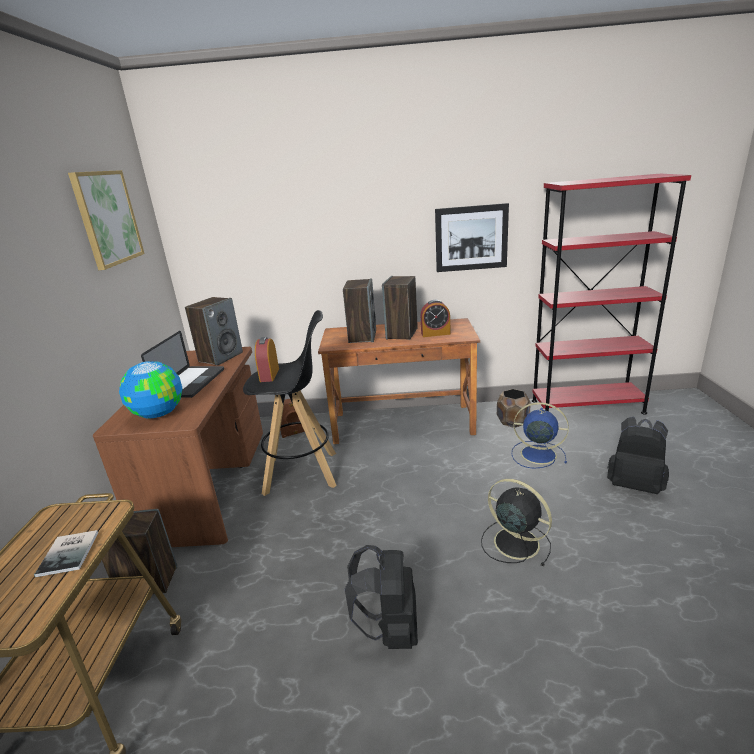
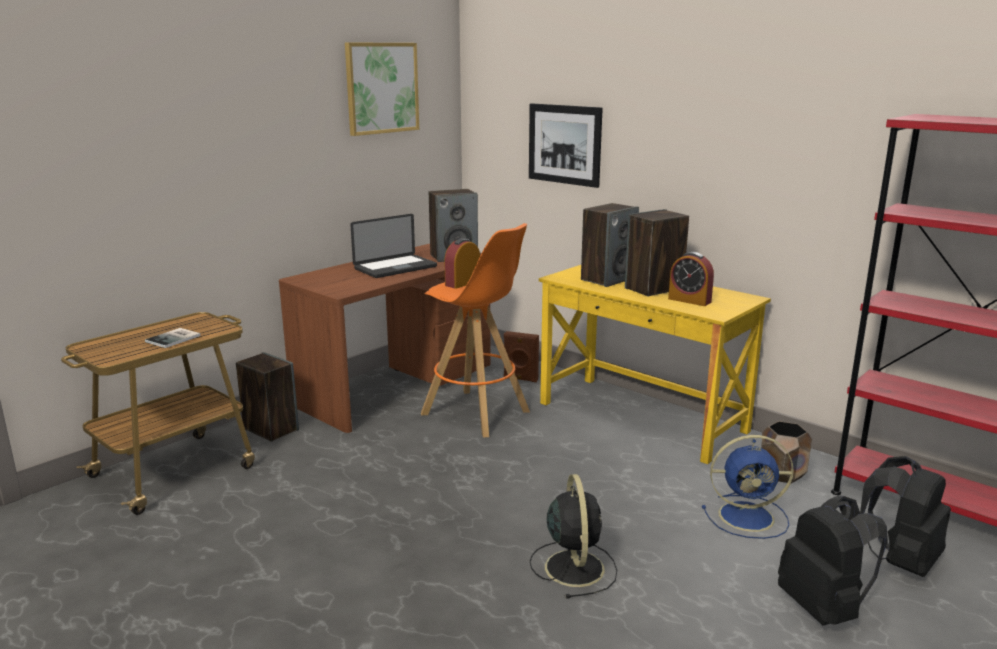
camera: 40 degrees right, 5 degrees down
(158, 414) = (335, 281): globe -> none
(302, 472) = (476, 413): black stool -> orange stool
(390, 628) = (370, 552): black backpack -> black backpack (901, 561)
(403, 423) = (642, 417): brown desk -> yellow desk
(471, 238) = (793, 180): picture -> picture (564, 144)
(536, 454) = (748, 516): blue fan -> blue fan turned 120 degrees clockwise

